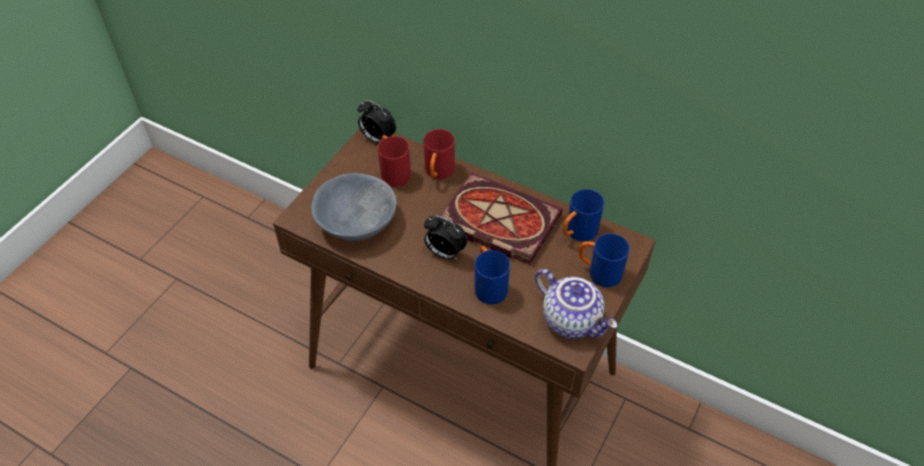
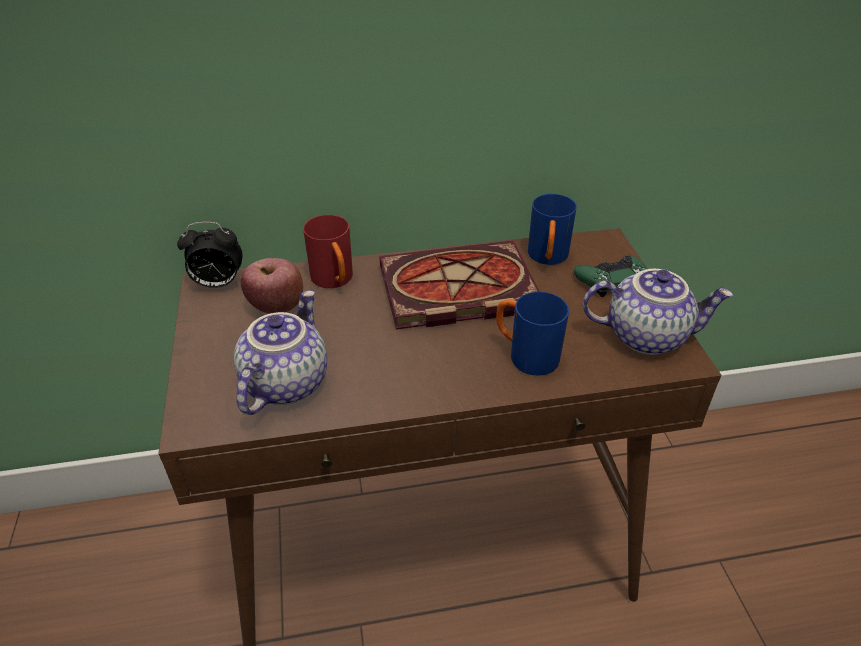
camera: 40 degrees left, 10 degrees down
(355, 221) = (284, 382): grey bowl -> teapot
(393, 172) = (277, 306): red mug -> apple
(444, 253) = (437, 352): alarm clock -> none
(598, 272) = (611, 280): blue mug -> green game controller

